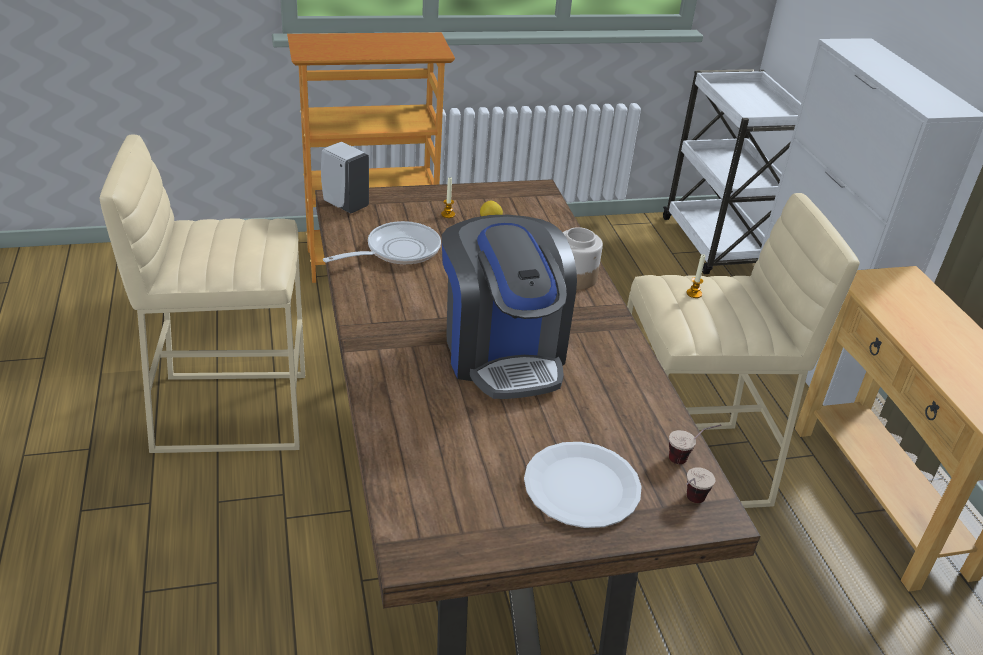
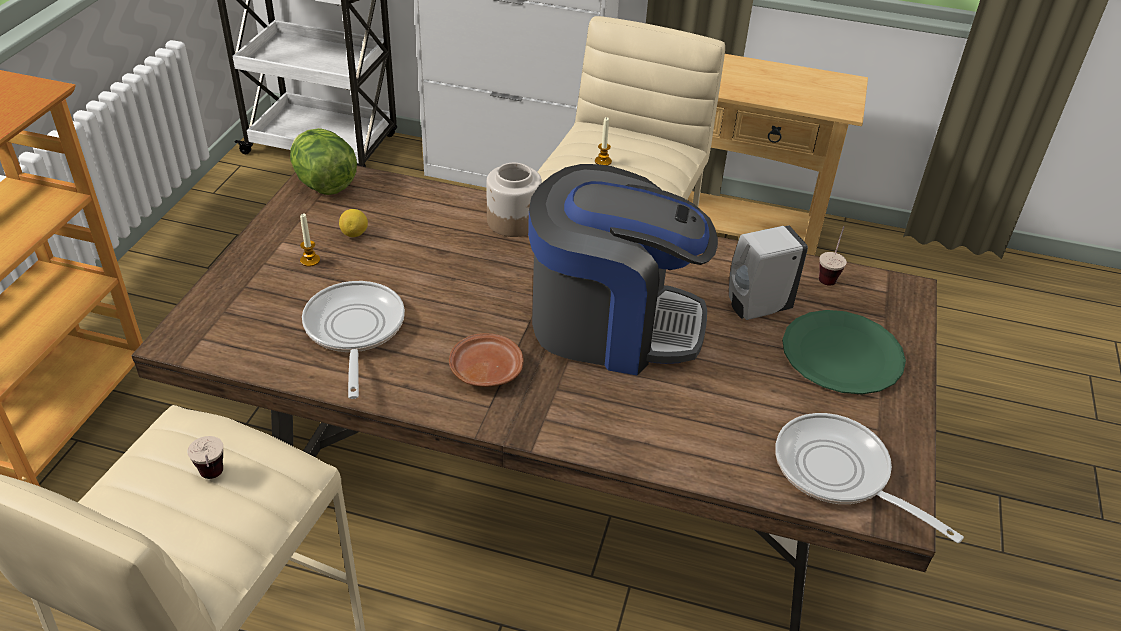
camera: 60 degrees left, 5 degrees up
(344, 204) = (200, 340): white soap dispenser -> white soap dispenser (756, 308)
(405, 311) = (485, 370): none -> brown plate
(431, 511) = (839, 474): none -> frying pan
(529, 194) = (324, 184): none -> lettuce
(581, 487) = (842, 355): white plate -> green plate
(690, 503) = (886, 299): cup -> cup (214, 481)

